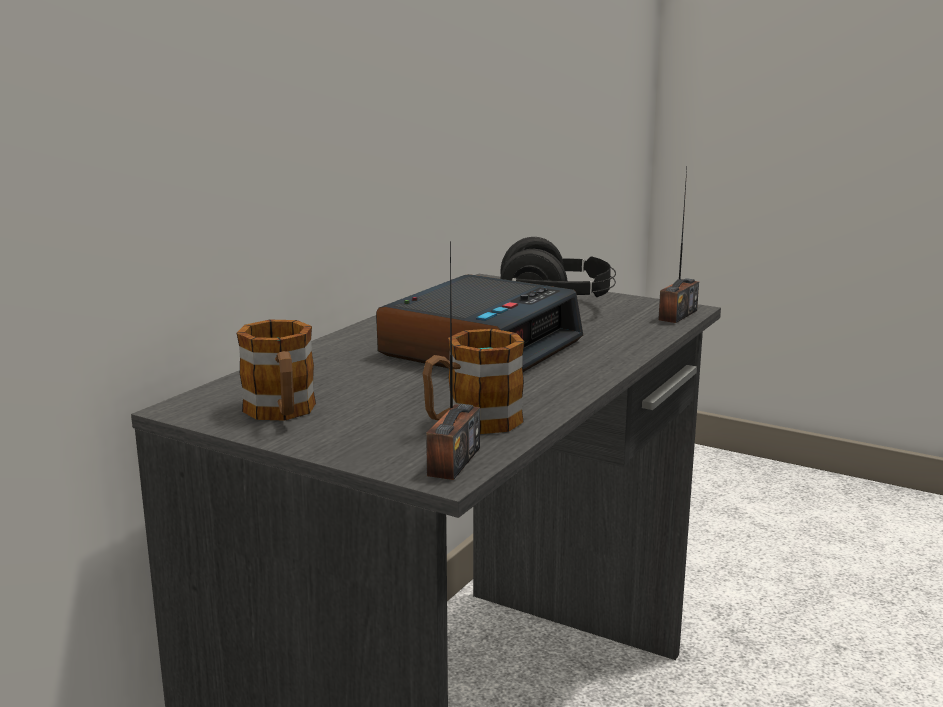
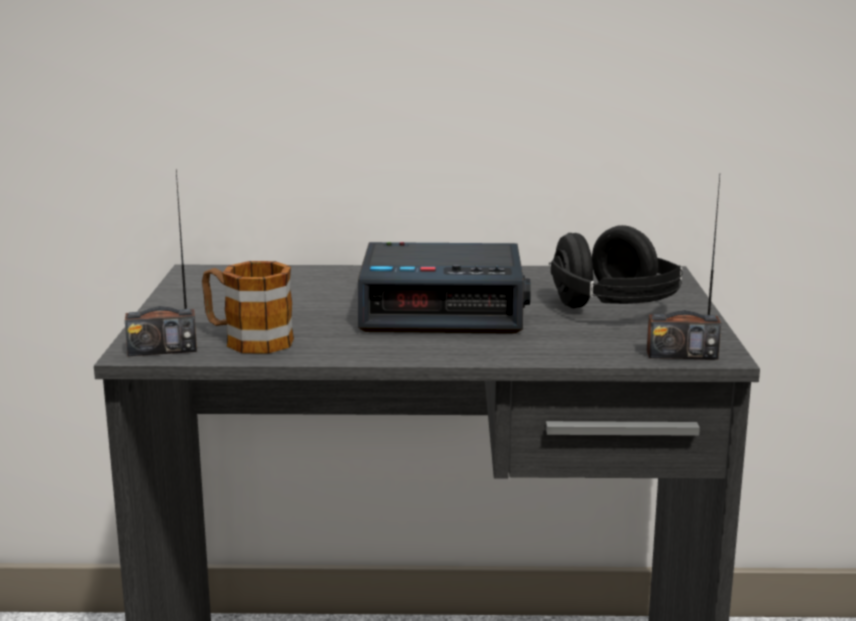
camera: 60 degrees right, 0 degrees up
(281, 413) = (211, 292): mug -> none

